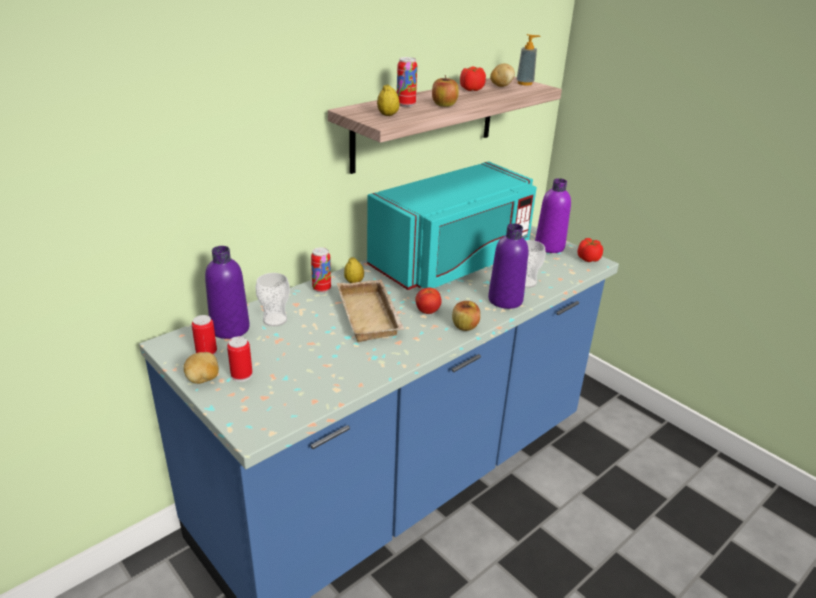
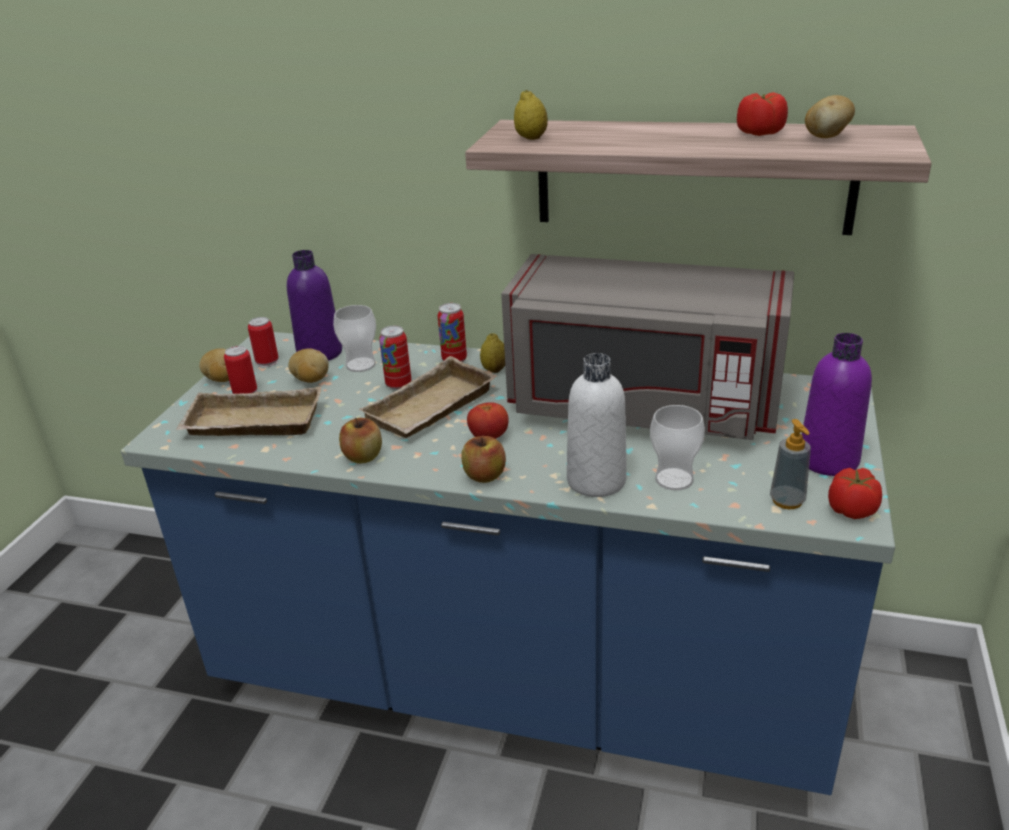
camera: 60 degrees right, 0 degrees up
(266, 344) = (311, 380): none -> potato
(294, 386) = (251, 424): none -> beige tray
(406, 104) = (596, 132): can -> can (398, 384)
(444, 105) = (642, 142): apple -> apple (363, 457)
(452, 262) = (641, 406): turquoise microwave -> grey microwave
(505, 300) = (596, 481): purple bottle -> white bottle
(525, 83) = (887, 142): soap dispenser -> soap dispenser (787, 501)

